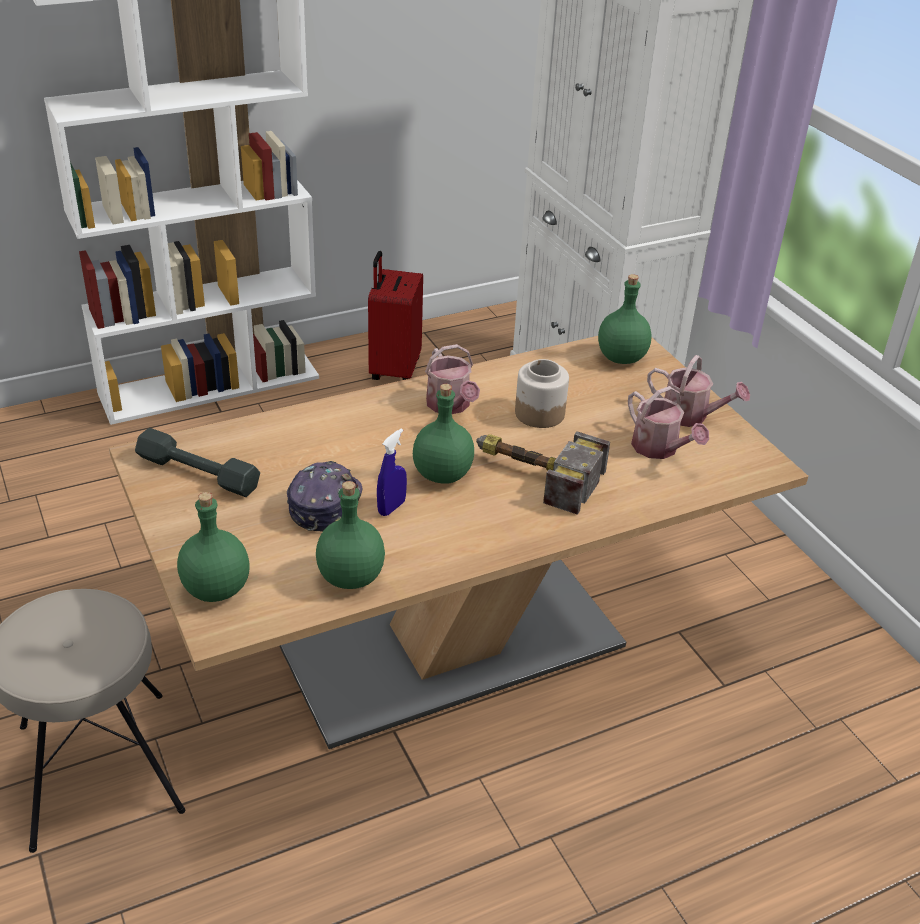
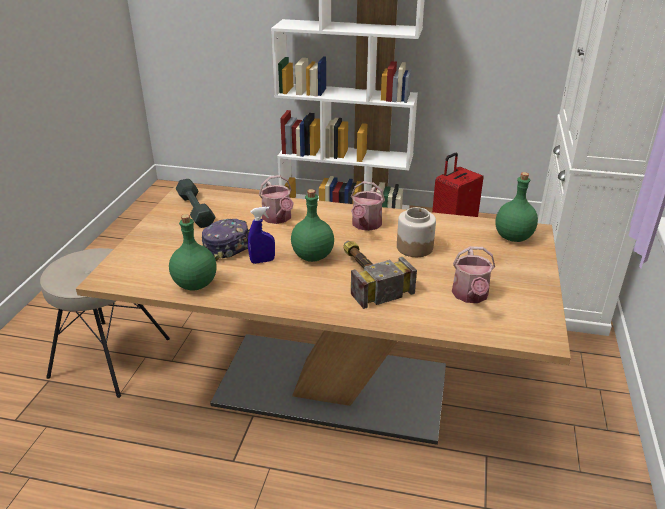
camera: 40 degrees right, 5 degrees down
(216, 590) = (129, 262): green bottle -> none
(691, 416) = (521, 286): watering can -> watering can (278, 218)

